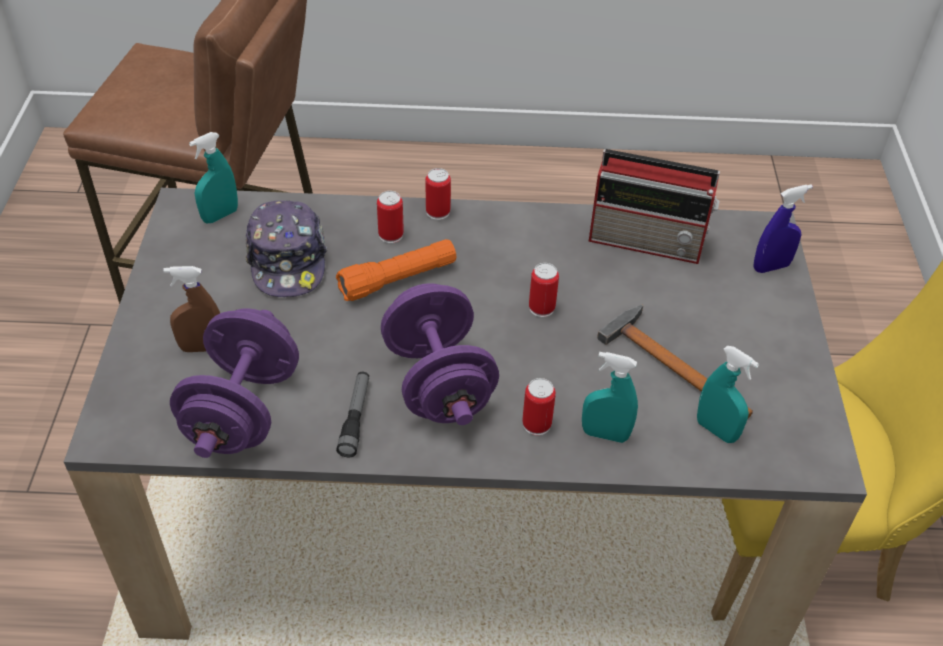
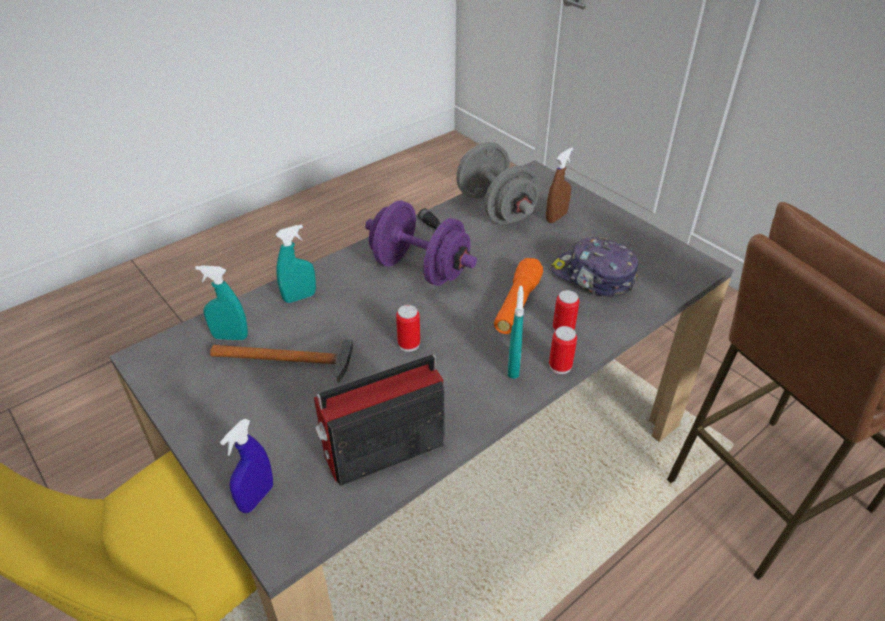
camera: 140 degrees right, 5 degrees down
(220, 215) = (672, 275): turquoise spray bottle -> turquoise spray bottle (513, 367)
(242, 410) = (495, 208): purple dumbbell -> grey dumbbell
(536, 424) = (344, 281): can -> none

